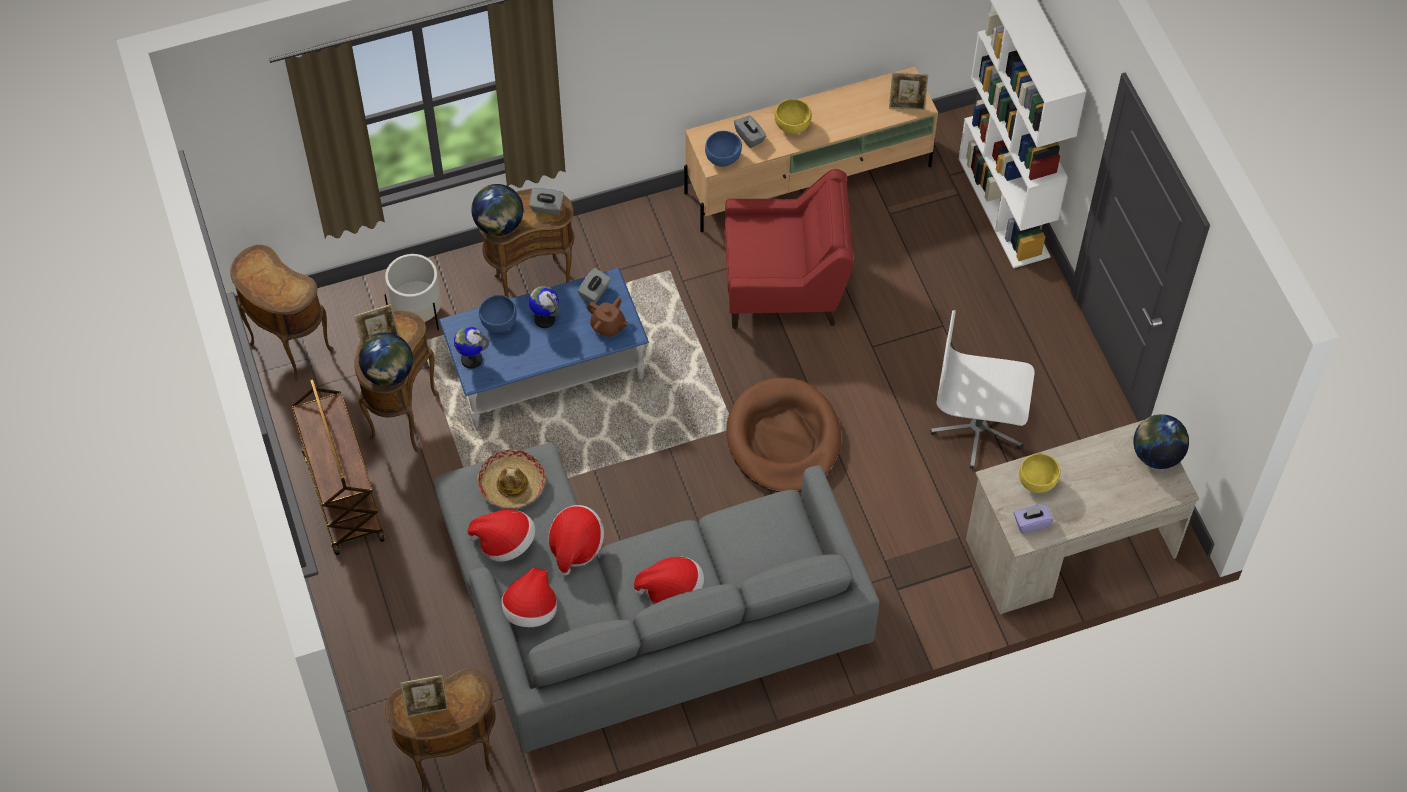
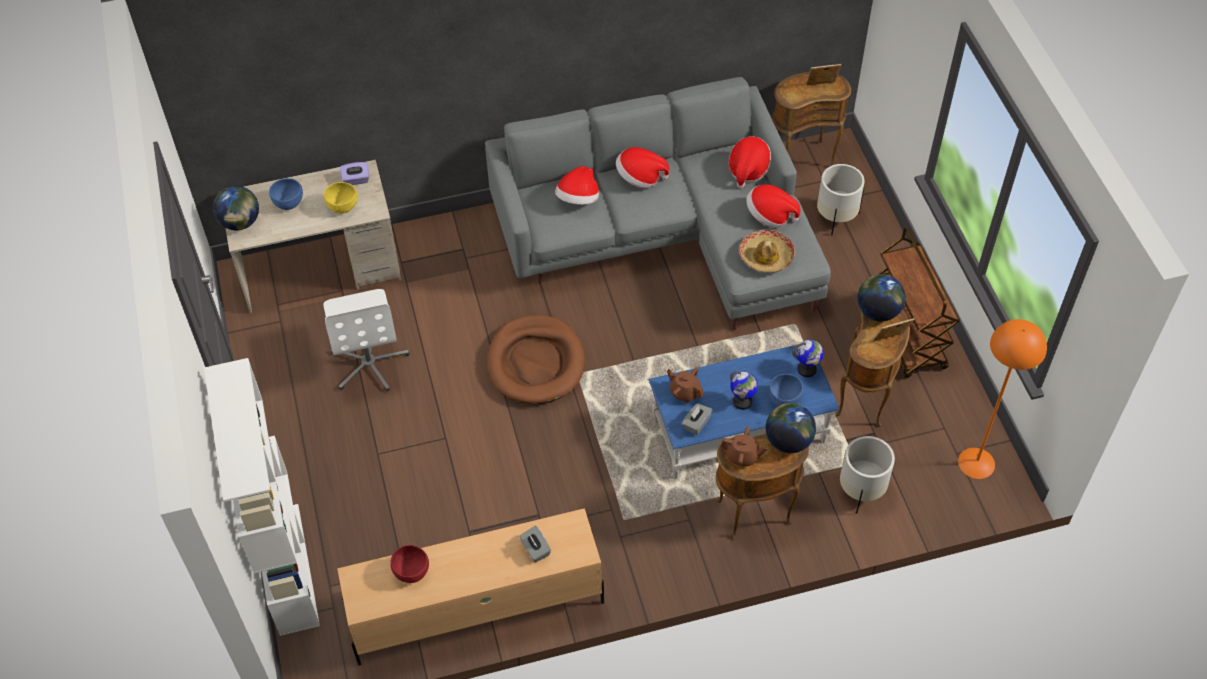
camera: 175 degrees left, 5 degrees down
(289, 349) = (976, 463): brown side table -> orange floor lamp
(413, 663) = (836, 217): none -> white planter
(547, 207) = (742, 456): grey tissue box -> brown teapot
(575, 546) = (714, 211): hat -> hat (578, 199)
(723, 158) = (565, 527): blue bowl -> blue bowl (288, 204)
(785, 286) = (516, 498): red armchair -> none
(793, 127) = (490, 559): yellow bowl -> none
(865, 111) = (412, 572): none -> red bowl
(907, 103) = (367, 579): picture frame -> none
(978, 429) = (369, 363): white office chair -> white office chair turned 60 degrees clockwise

